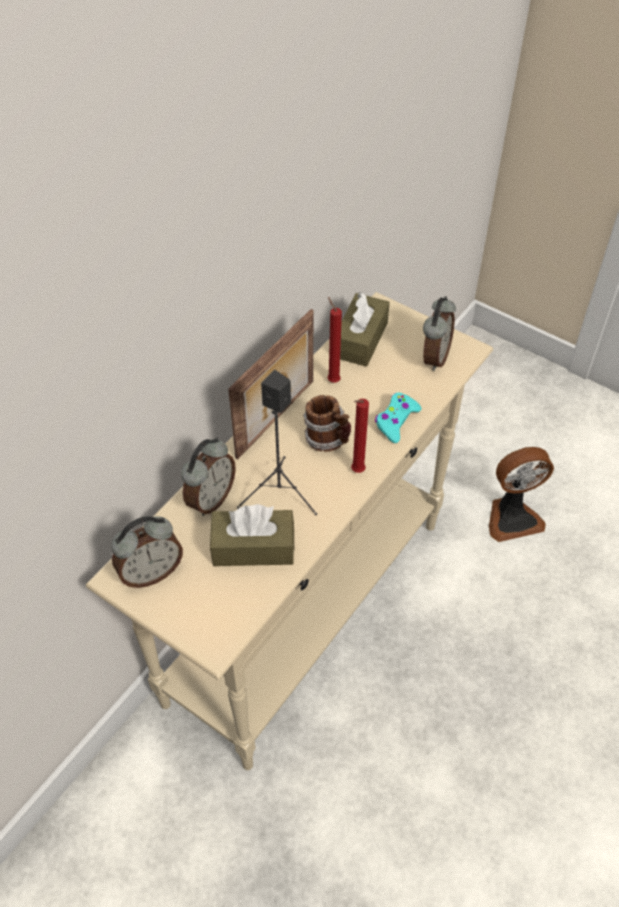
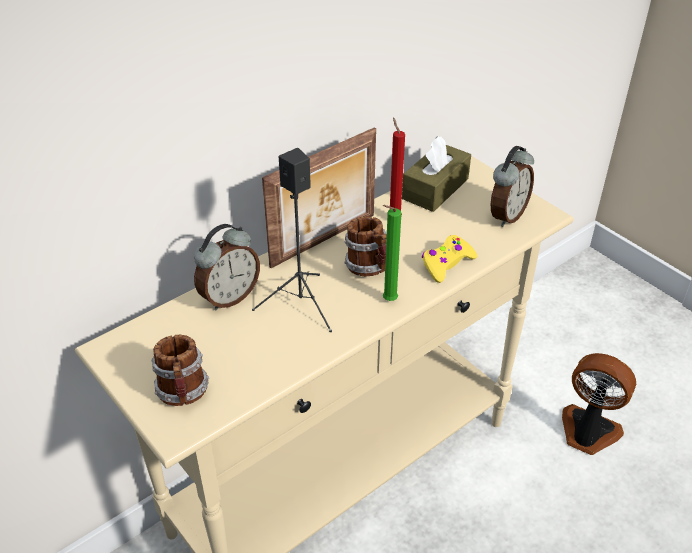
camera: 15 degrees right, 10 degrees down
(151, 572) = (142, 350): alarm clock -> none
(208, 607) = (184, 394): none -> mug
(253, 547) = (253, 348): brown tissue box -> none
(356, 472) = (387, 301): red candle -> green candle
(396, 421) = (446, 264): turquoise game controller -> yellow game controller
(512, 517) = (587, 432): fan -> fan turned 150 degrees counterclockwise

